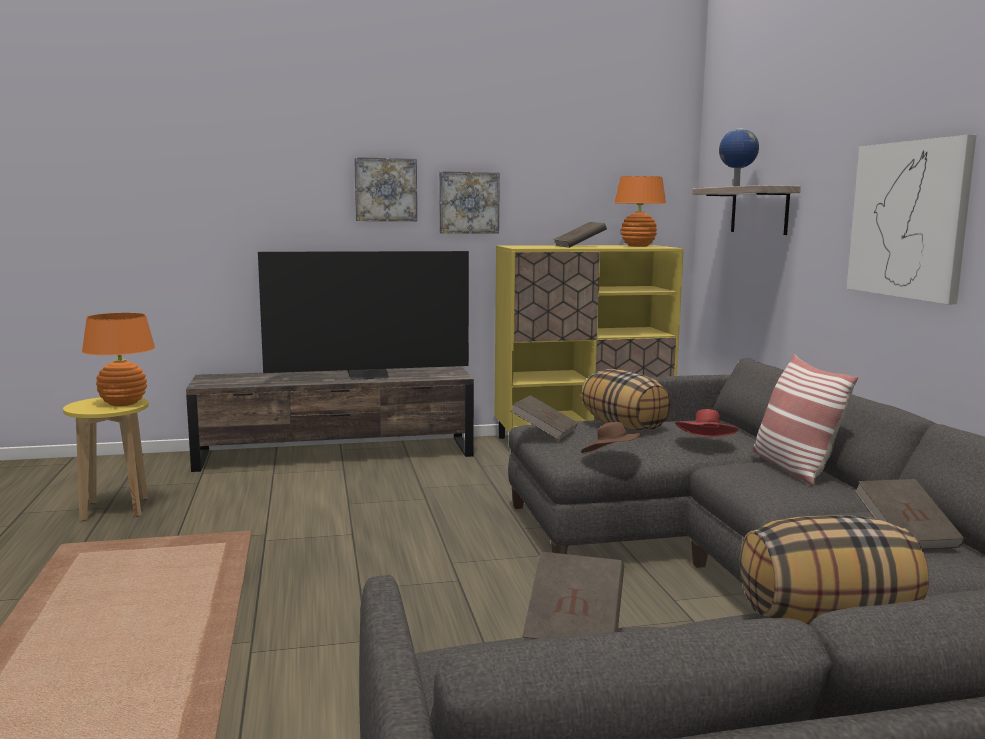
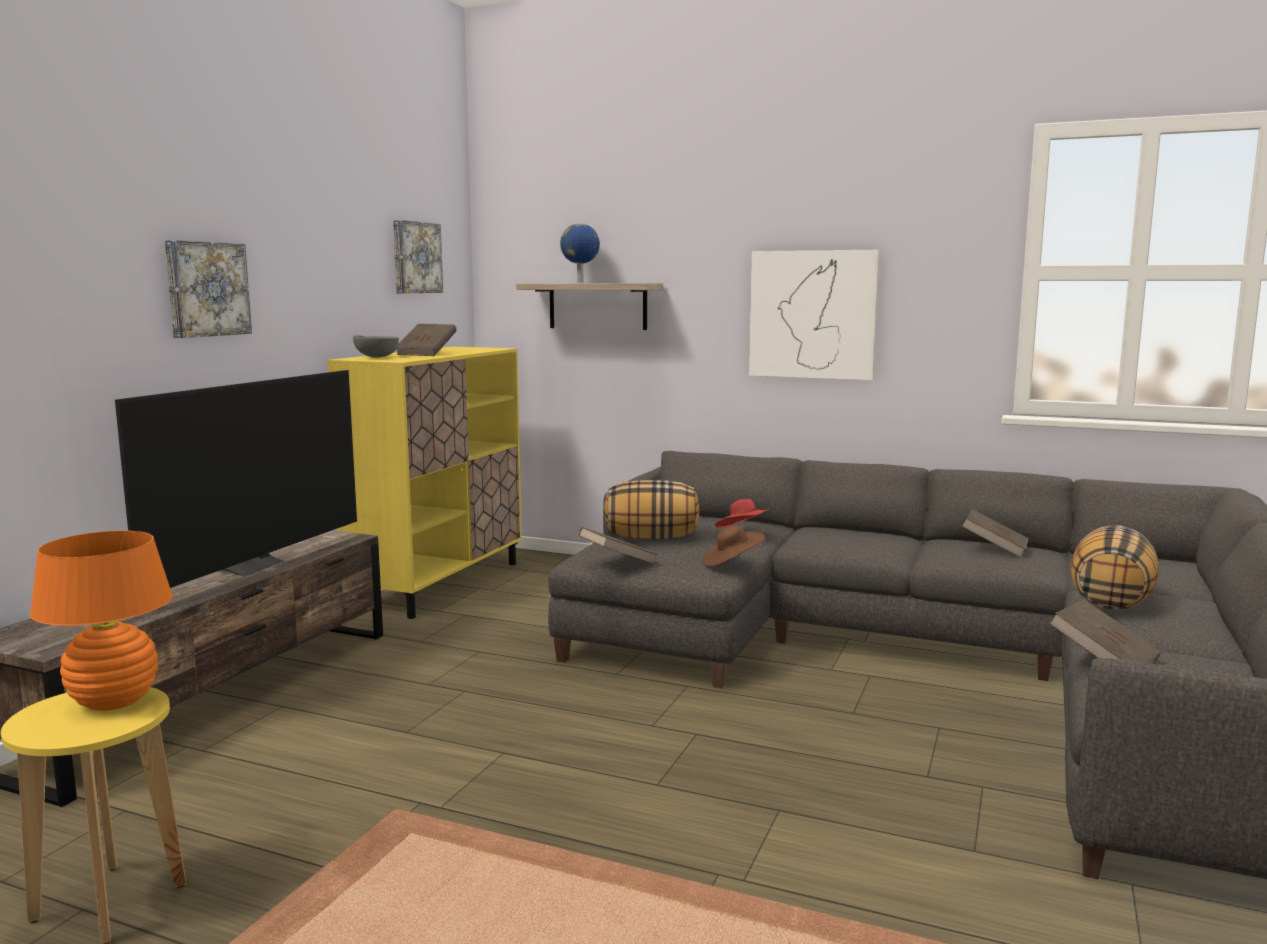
camera: 55 degrees left, 0 degrees up
(468, 202) = (295, 304): picture -> picture (415, 257)
(531, 246) = (376, 357): none -> grey bowl
(638, 246) = (462, 349): orange table lamp -> none
(793, 468) = (829, 531): pillow -> none

